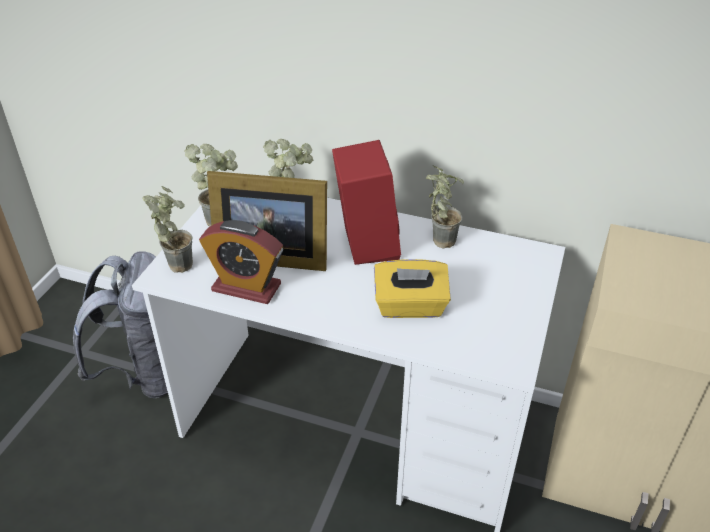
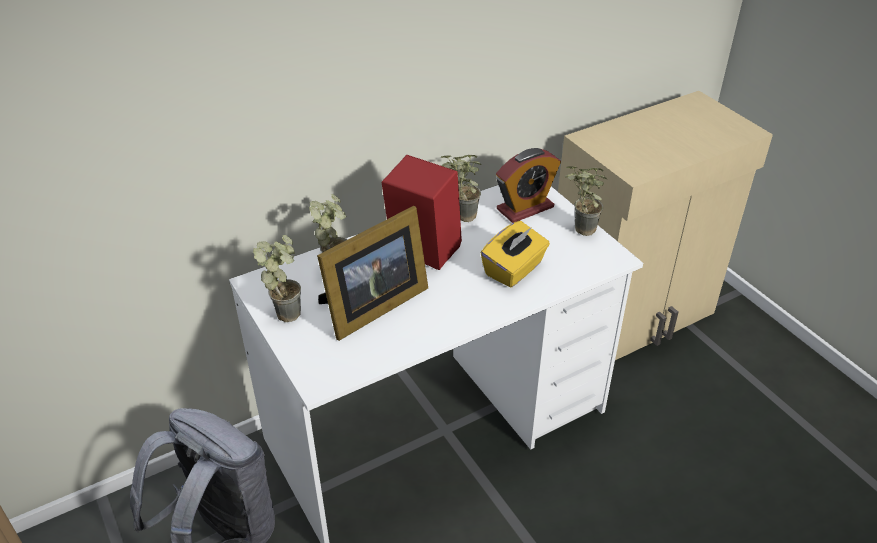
camera: 50 degrees left, 0 degrees up
(176, 262) = (312, 364): potted plant -> potted plant (578, 230)
(246, 287) = (395, 339): alarm clock -> alarm clock (525, 208)

